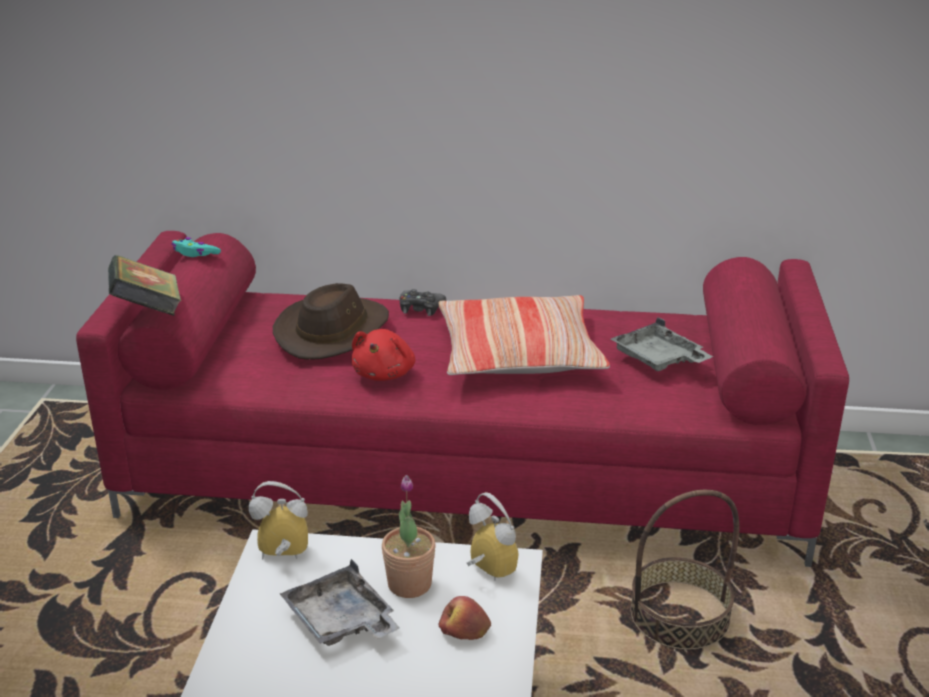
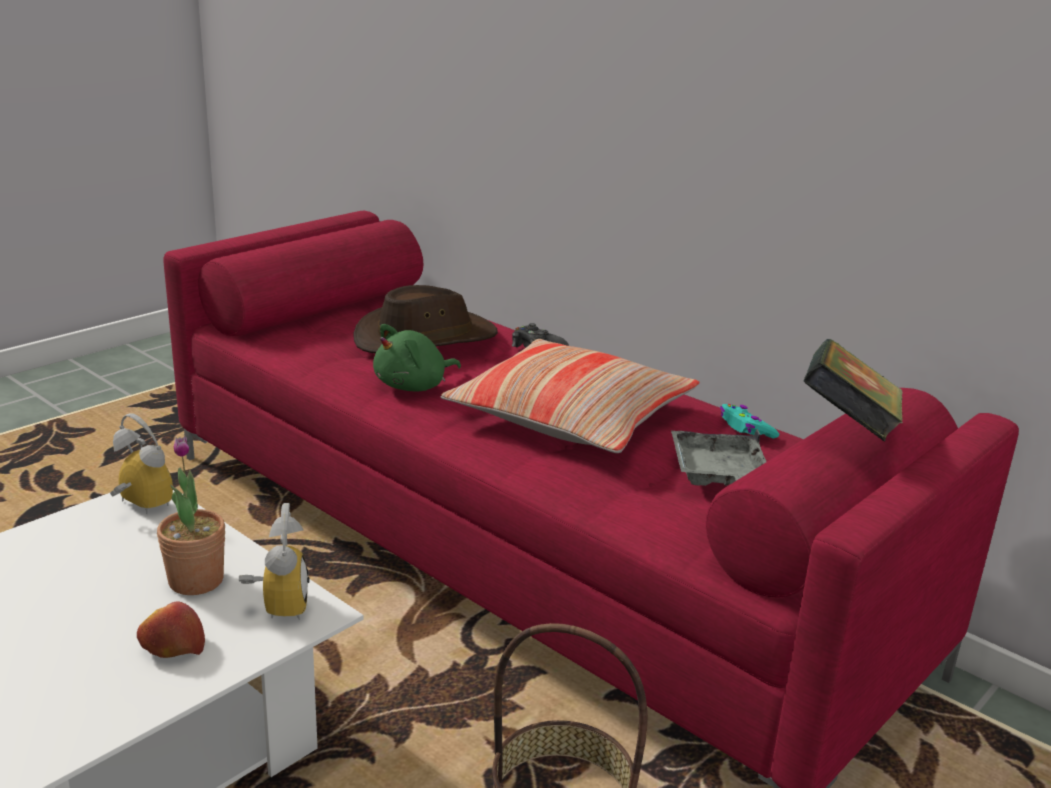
camera: 35 degrees right, 5 degrees down
(148, 312) = (231, 252): book -> book (847, 428)
(195, 253) = (348, 227): turquoise game controller -> turquoise game controller (746, 428)
(341, 621) = (92, 581): grey tray -> none
(385, 373) = (414, 386): red plush toy -> green plush toy

